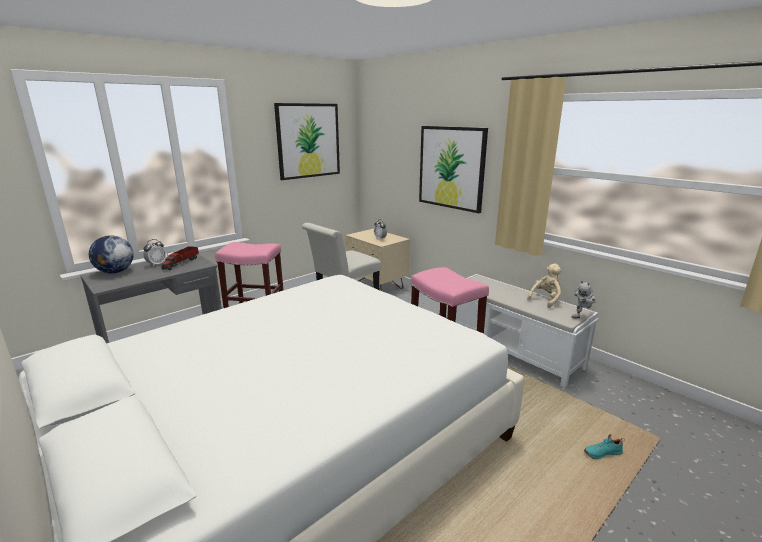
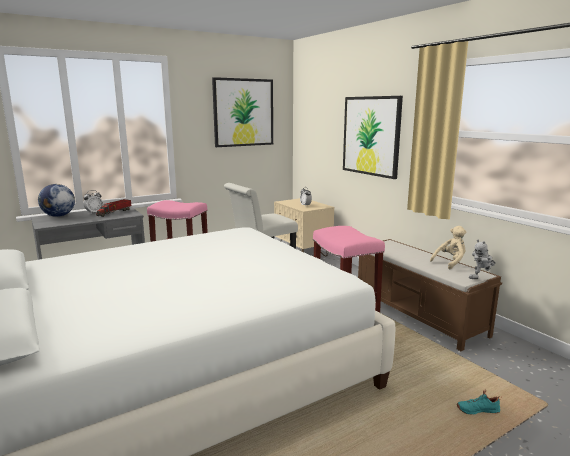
camera: 10 degrees right, 5 degrees down
(513, 350) = (419, 315): white bench -> brown bench

